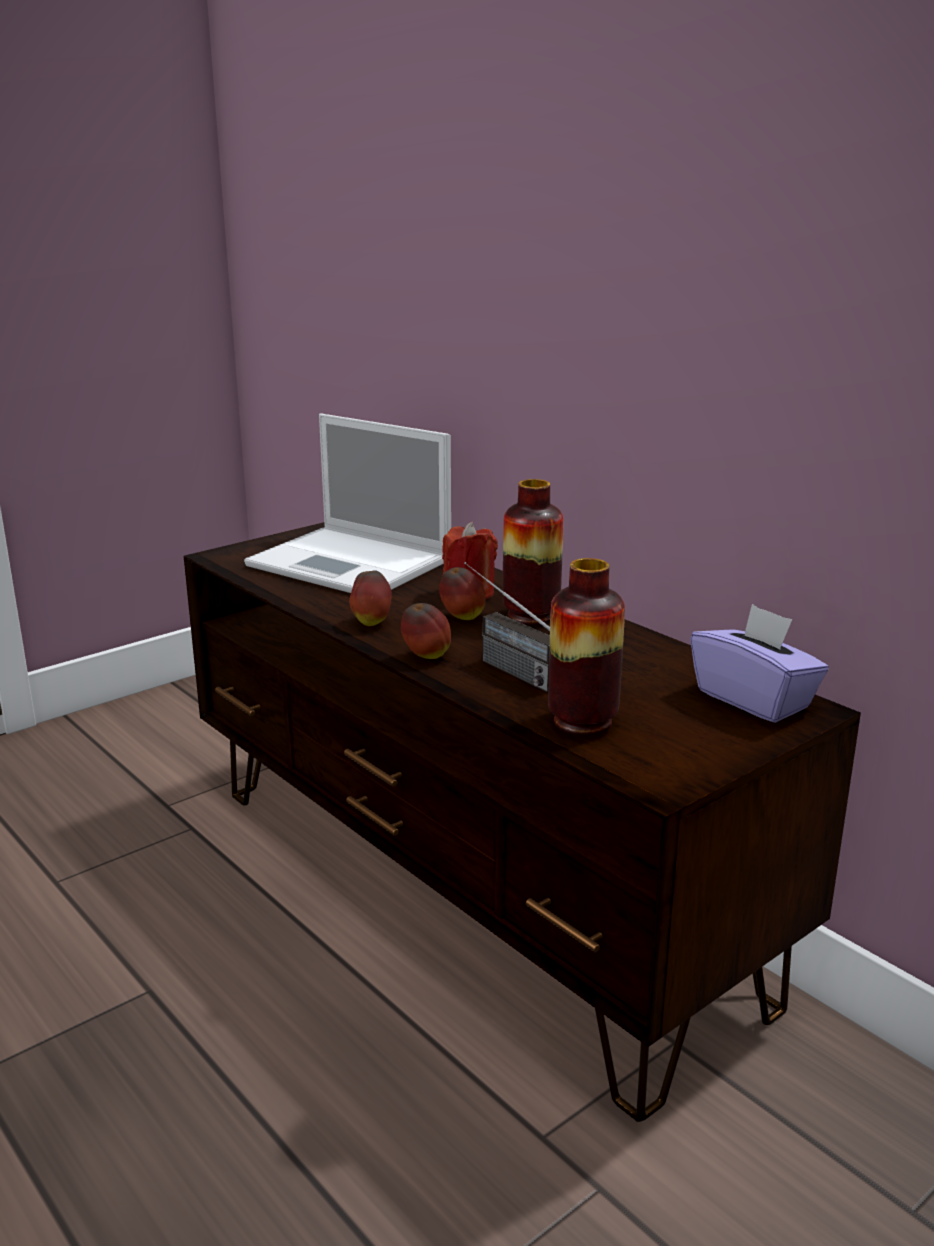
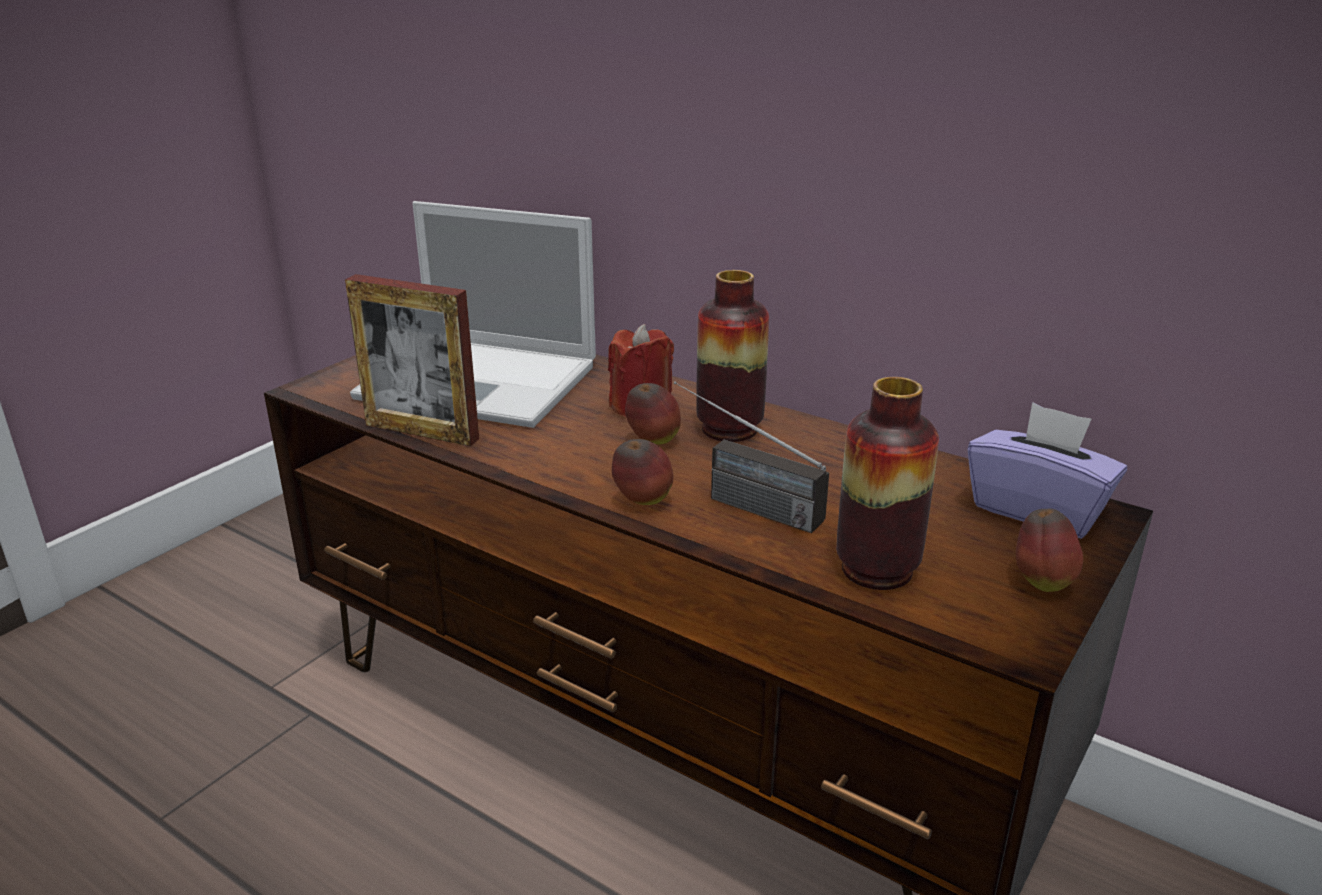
camera: 15 degrees left, 5 degrees up
(285, 593) = (422, 432): none -> picture frame
(371, 622) = (549, 461): apple -> apple (1041, 582)

